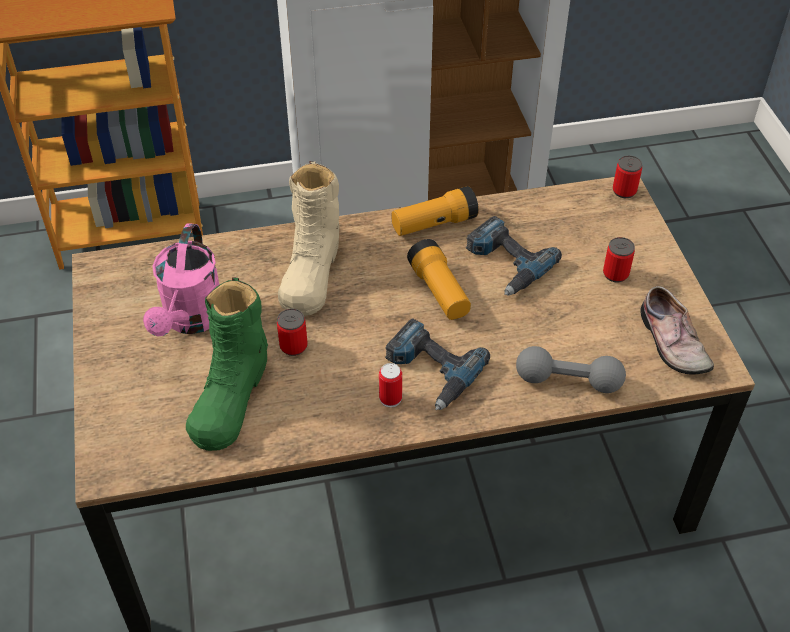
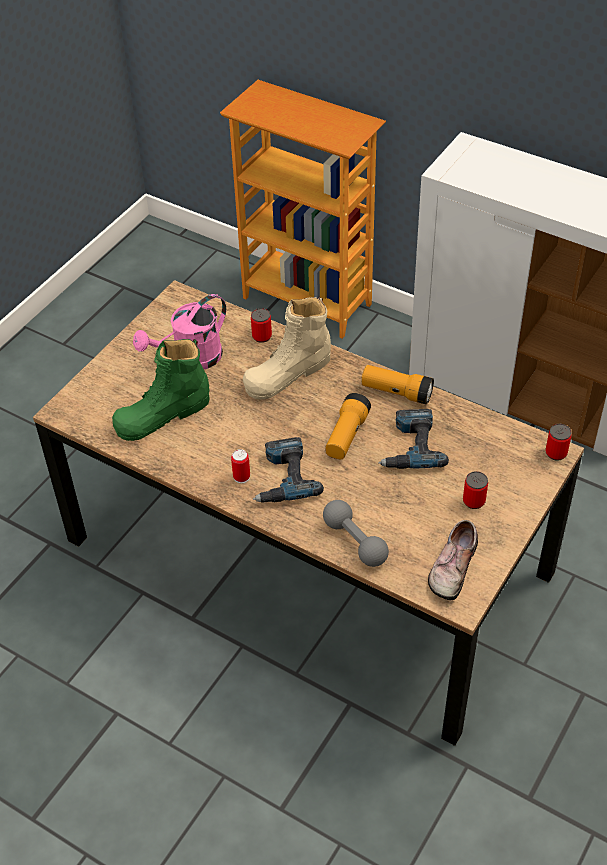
camera: 45 degrees right, 0 degrees up
(293, 346) = (226, 410): can -> can (262, 336)

